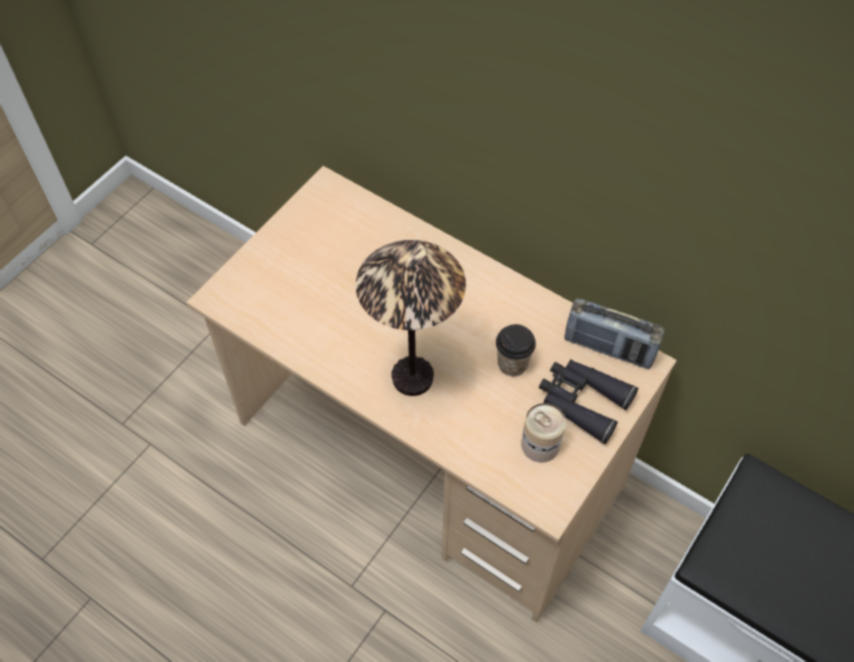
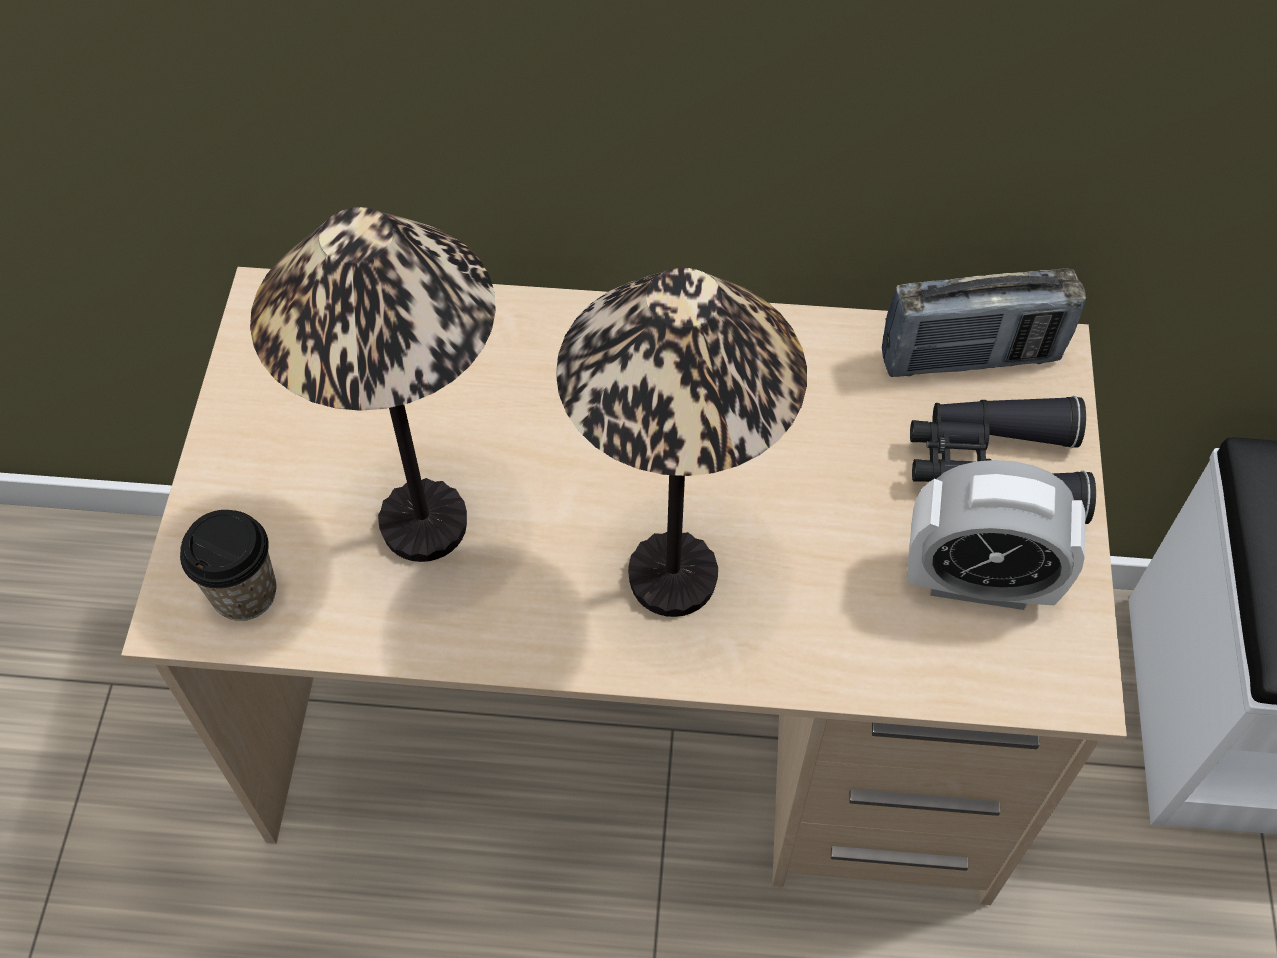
camera: 30 degrees left, 0 degrees up
(327, 307) = (422, 524): none -> table lamp
(512, 364) = (831, 463): cup -> cup (244, 593)
(540, 444) = (978, 582): can -> alarm clock

